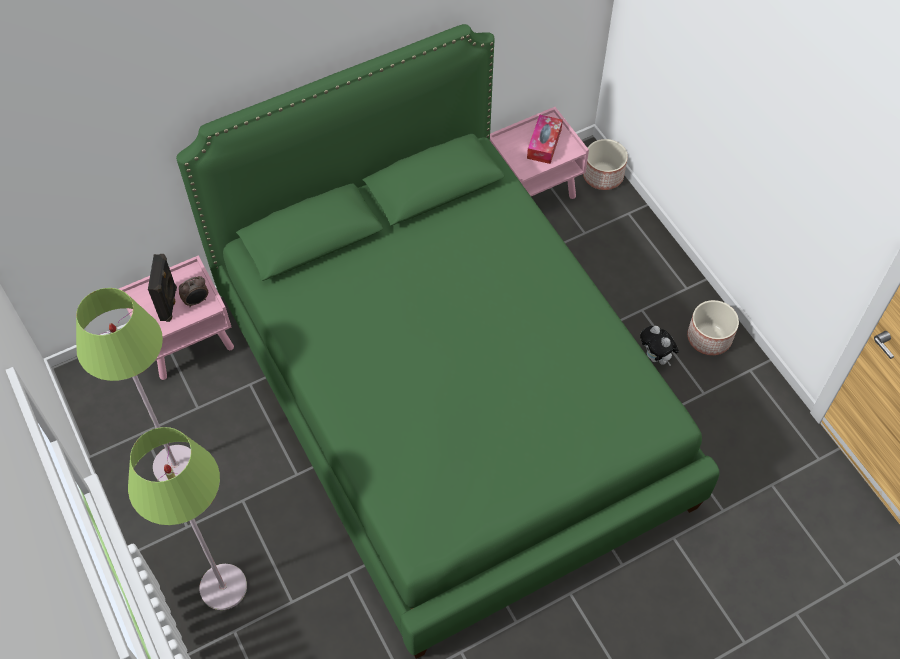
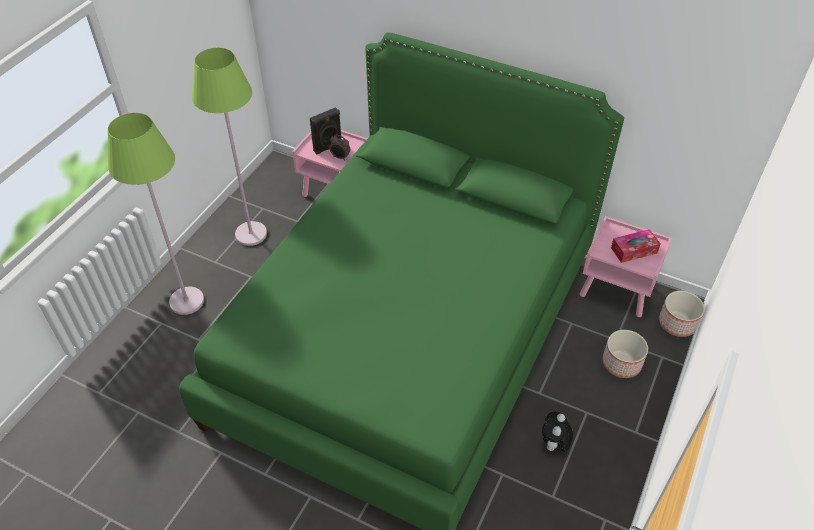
camera: 55 degrees right, 10 degrees down
(709, 337) = (607, 472): planter -> planter (622, 363)

